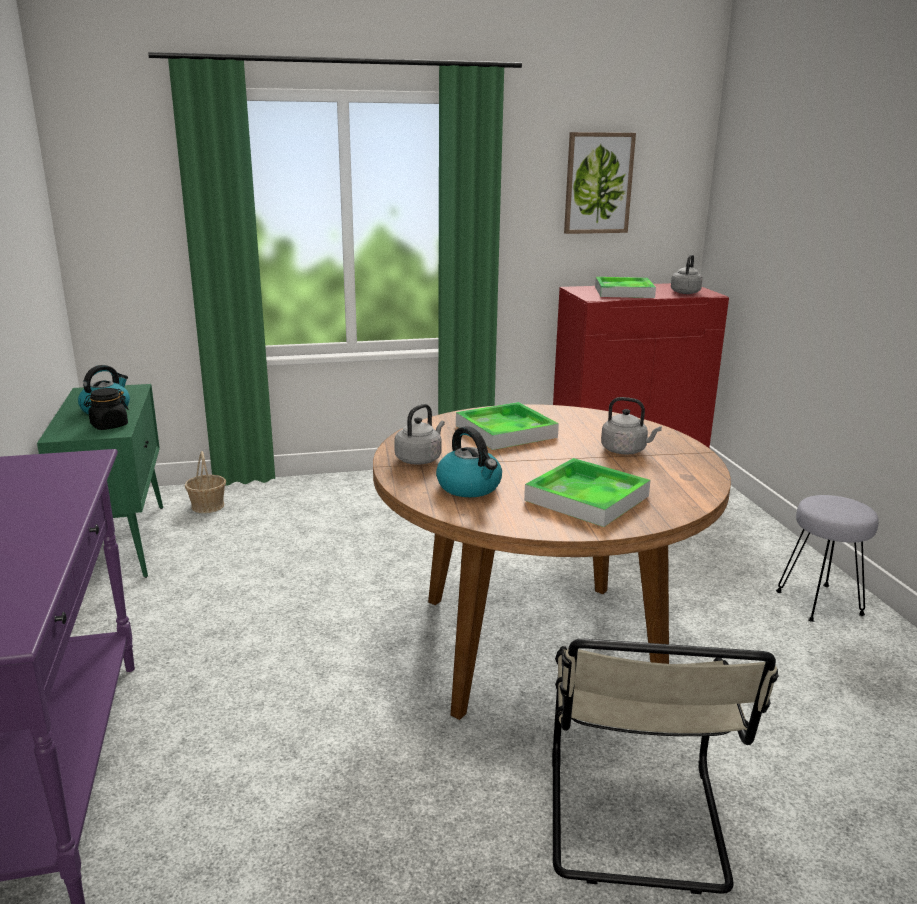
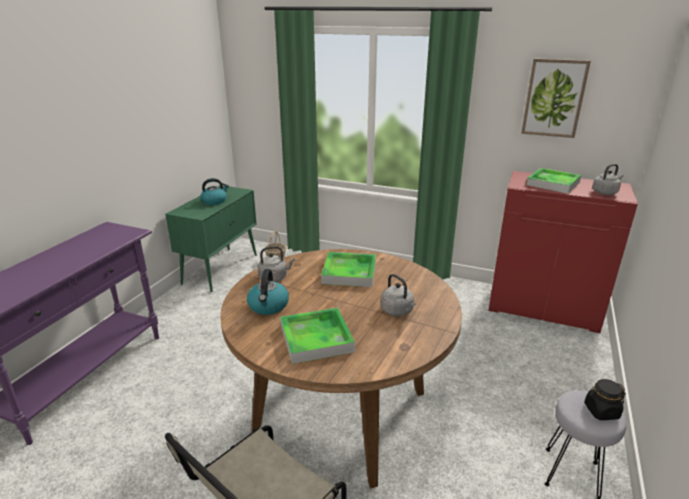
camera: 35 degrees right, 5 degrees up
(109, 426) = (202, 211): black jar -> black jar (601, 411)

